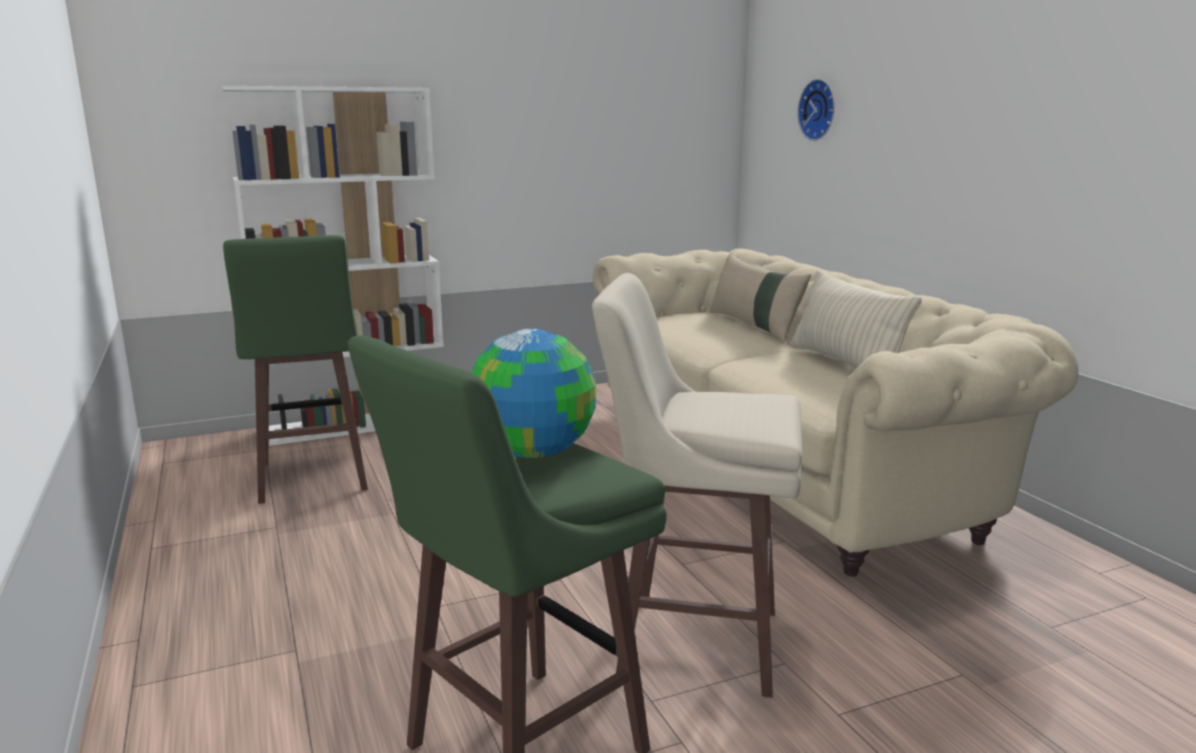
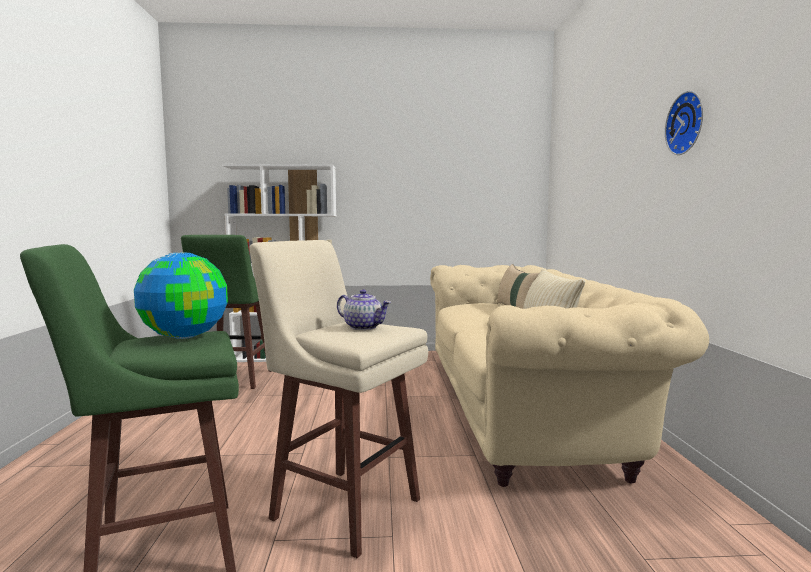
camera: 20 degrees right, 10 degrees down
(733, 403) = (364, 327): none -> teapot
(819, 110) = (580, 172): wall clock -> wall clock (688, 123)

